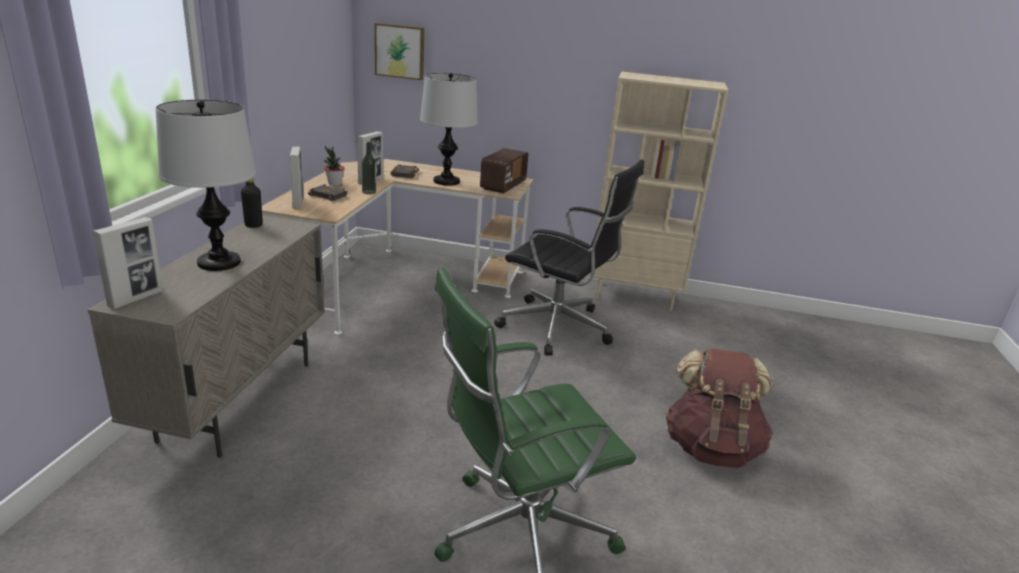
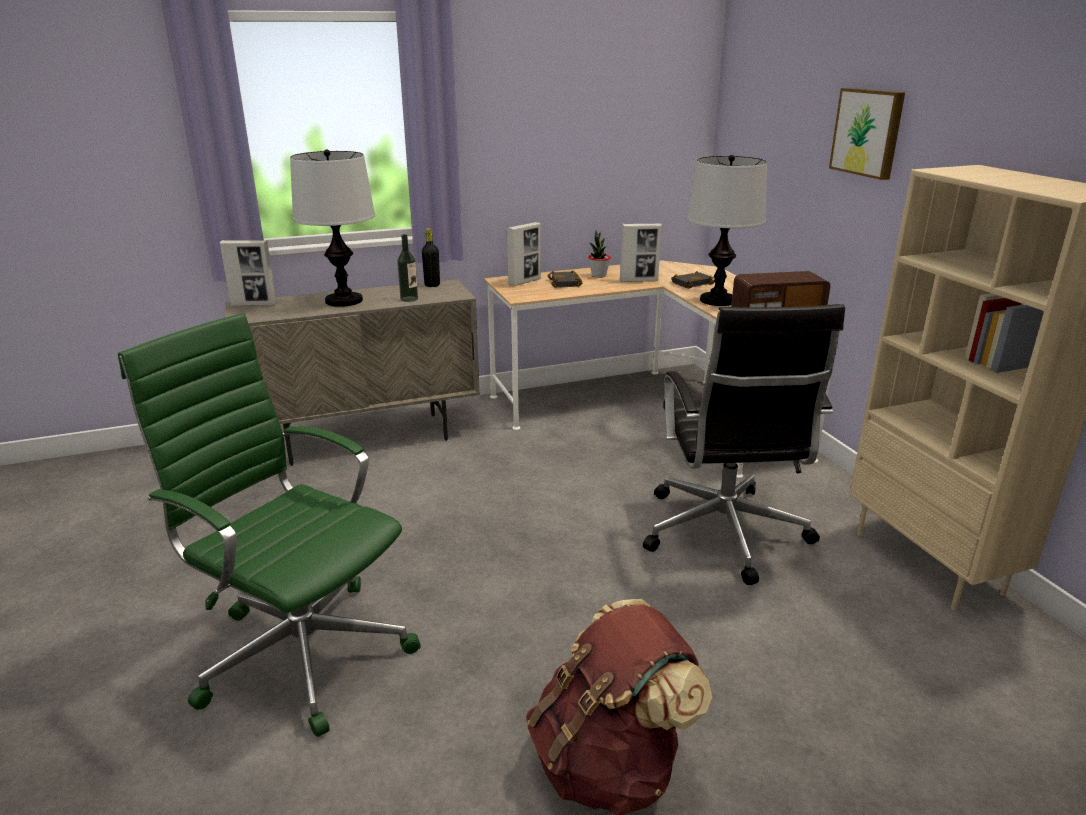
camera: 60 degrees right, 0 degrees up
(369, 192) = (608, 289): bottle -> bottle (409, 299)
(400, 51) = (748, 130): picture -> picture (868, 132)

